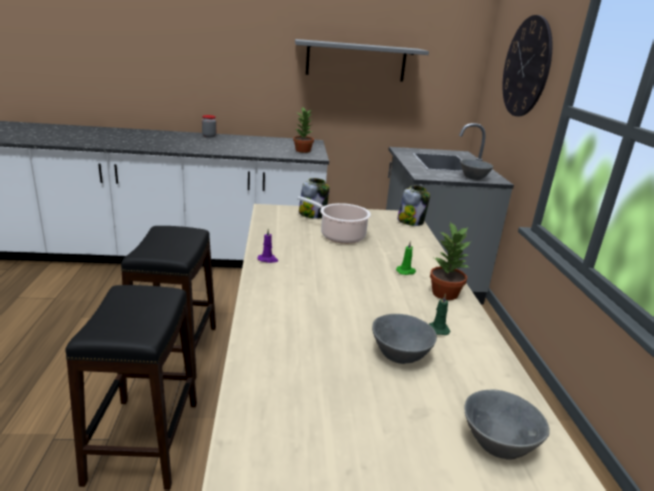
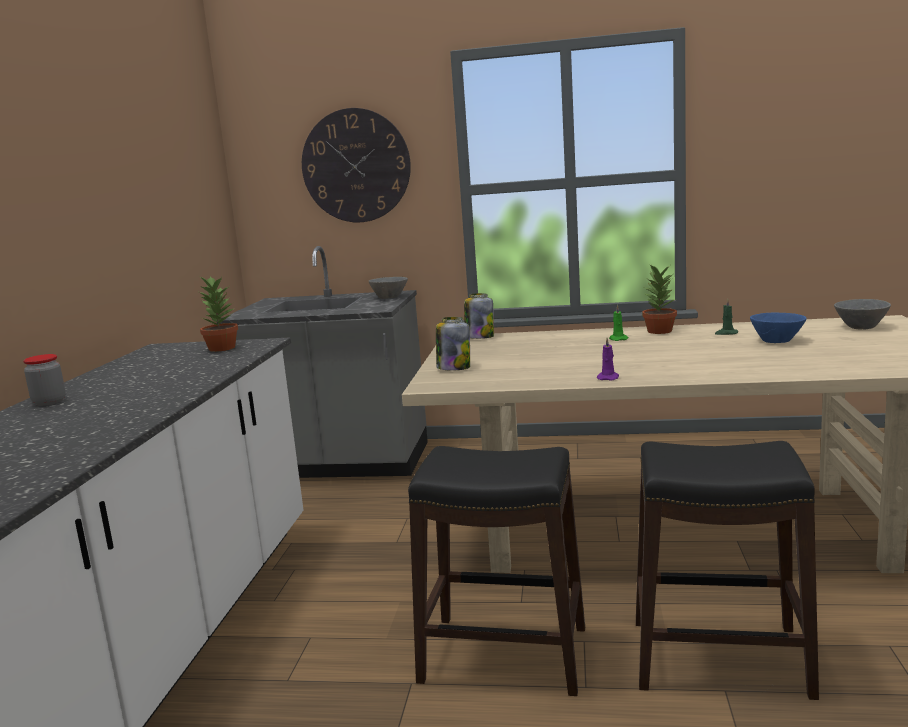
camera: 75 degrees left, 10 degrees down
(339, 235) = (527, 357): cooking pot -> none
(356, 61) = (140, 201): grey shelf -> none
(399, 357) = (778, 341): grey bowl -> blue bowl

